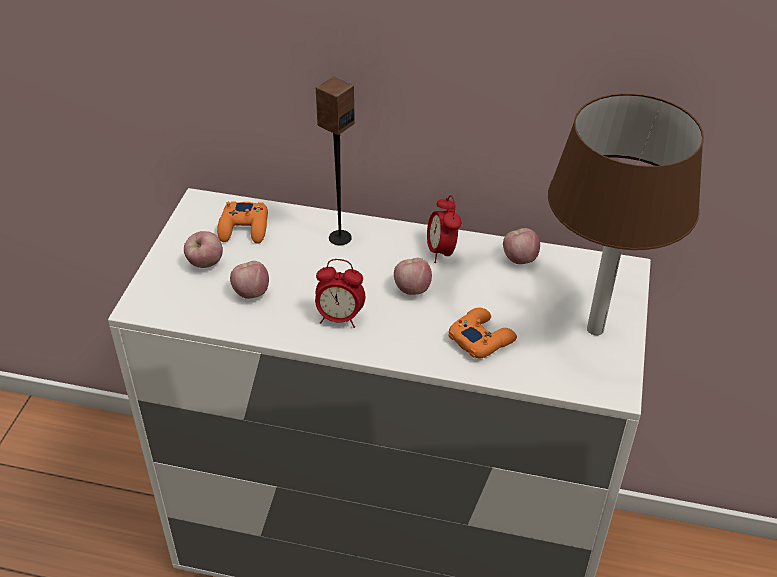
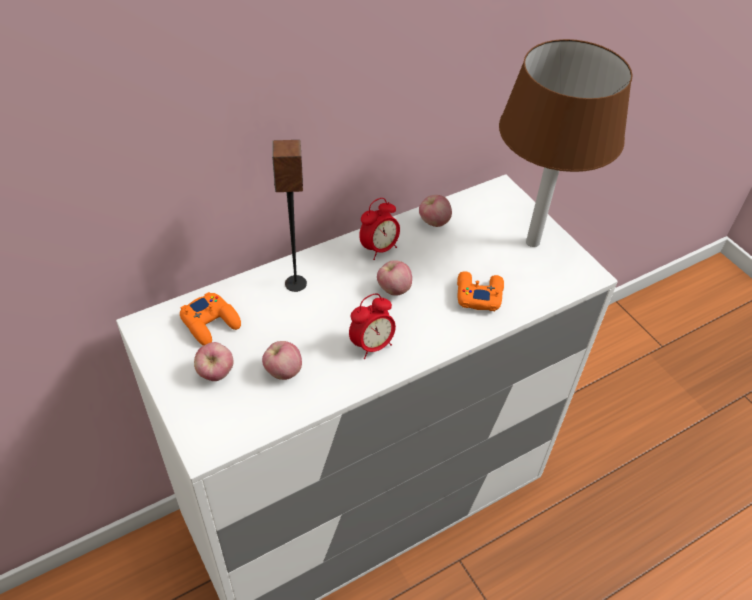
camera: 45 degrees left, 5 degrees up
(441, 252) = (379, 249): alarm clock -> alarm clock turned 75 degrees counterclockwise

